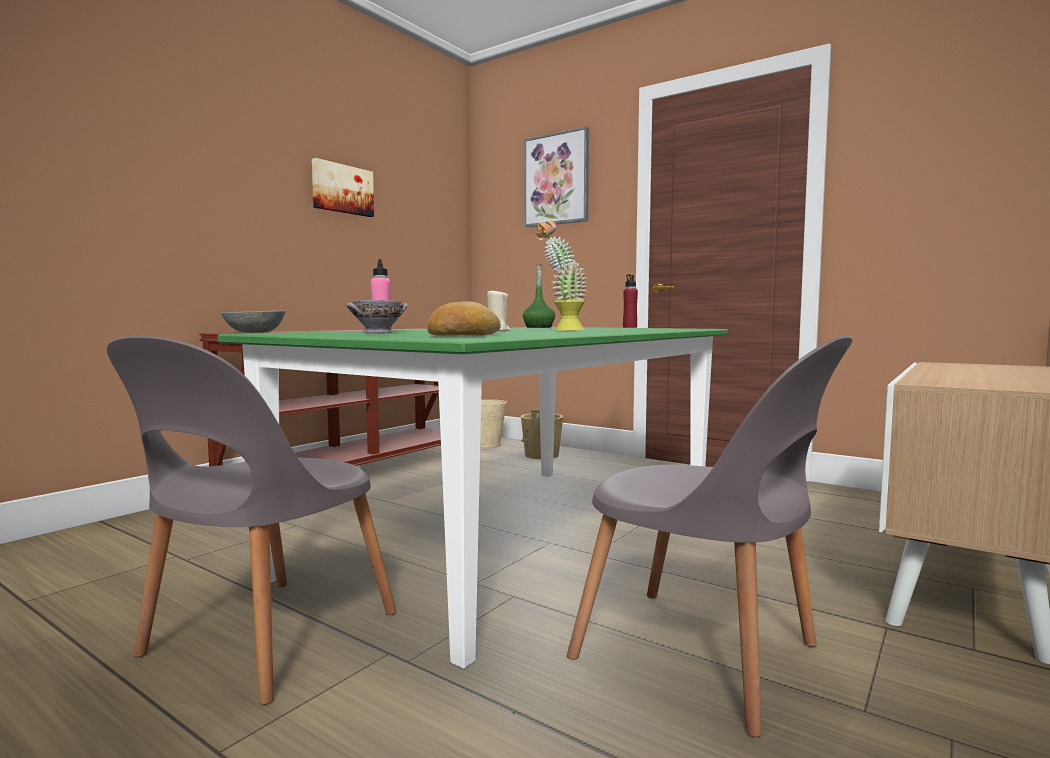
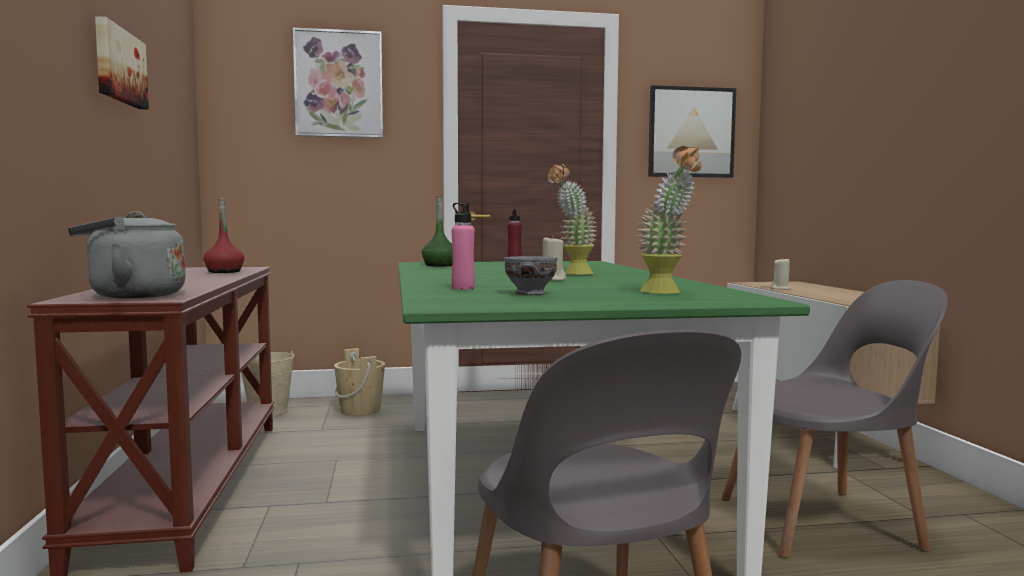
camera: 45 degrees left, 0 degrees up
(255, 332) = (131, 296): grey bowl -> grey kettle
(408, 329) = (224, 272): none -> red bottle
(463, 335) = (668, 292): bread -> potted plant
(934, 169) = (691, 132): none -> picture
(935, 368) = (781, 289): none -> beige candle

